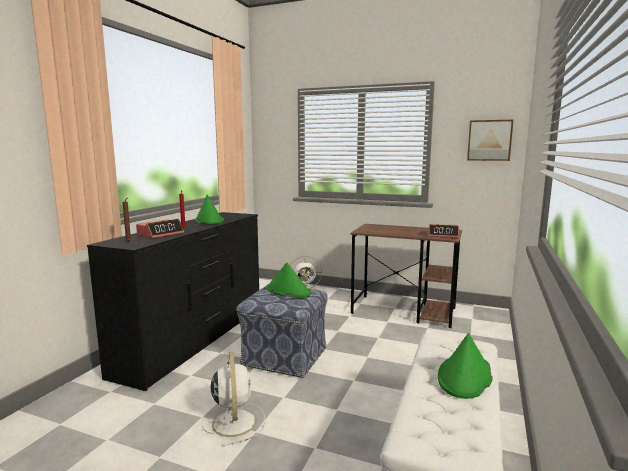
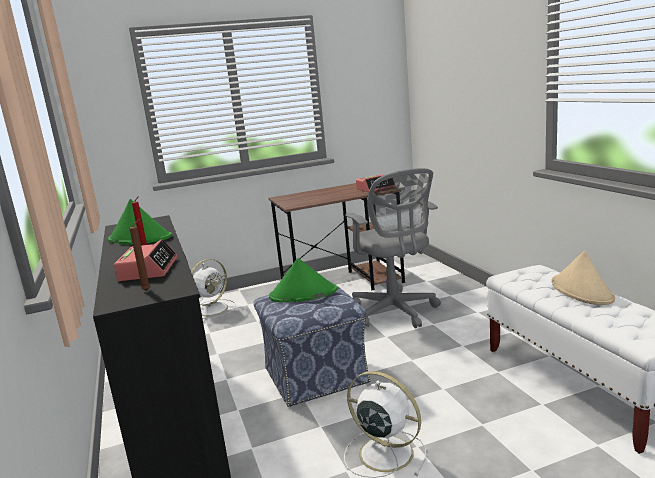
camera: 40 degrees left, 5 degrees up
(404, 344) = (396, 312): none -> grey office chair
(465, 377) = (582, 291): green hat -> beige hat
(489, 140) = (376, 79): picture -> none

